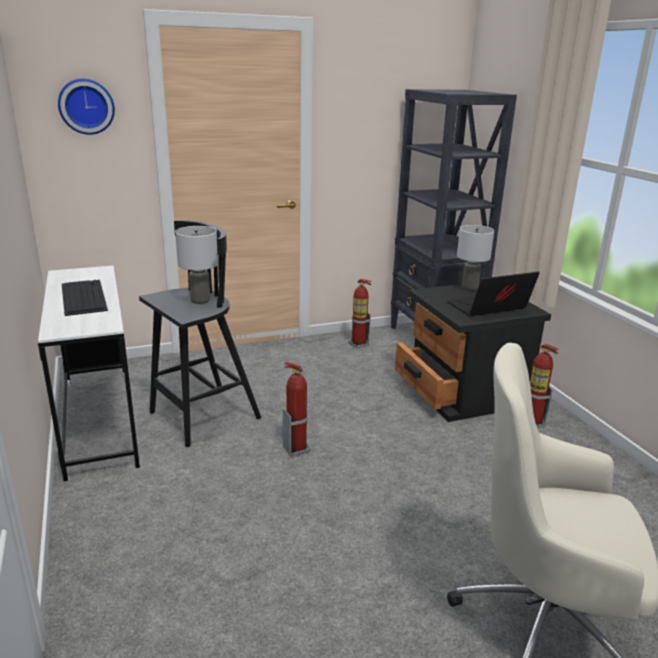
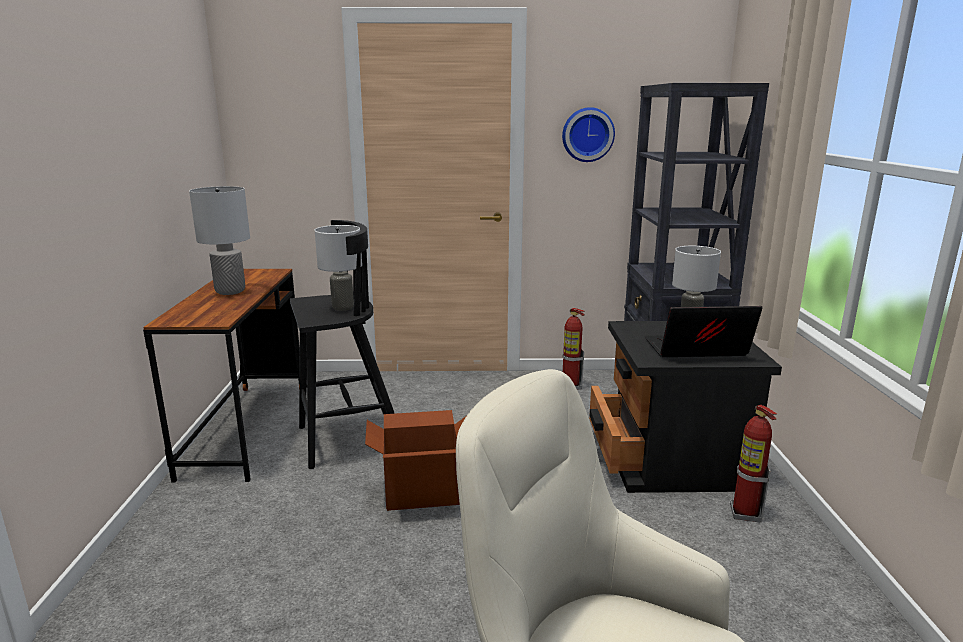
camera: 20 degrees right, 5 degrees down
(83, 296) = (230, 293): keyboard -> grey table lamp
(86, 106) = (283, 107): wall clock -> wall clock (587, 134)
(99, 422) = (246, 429): white desk -> brown desk
(296, 449) = (421, 492): fire extinguisher -> cardboard box

